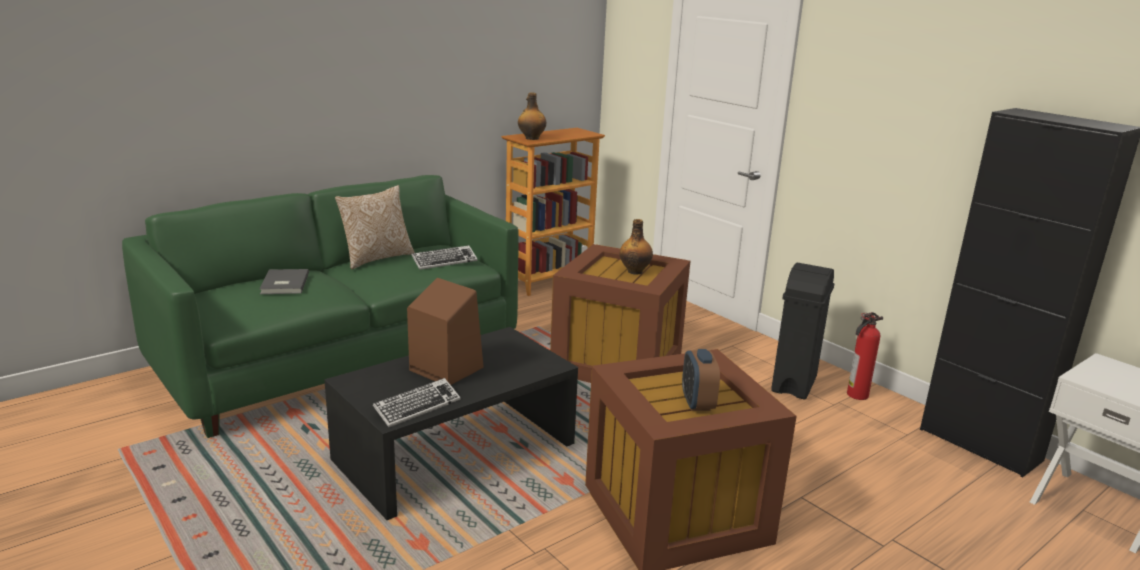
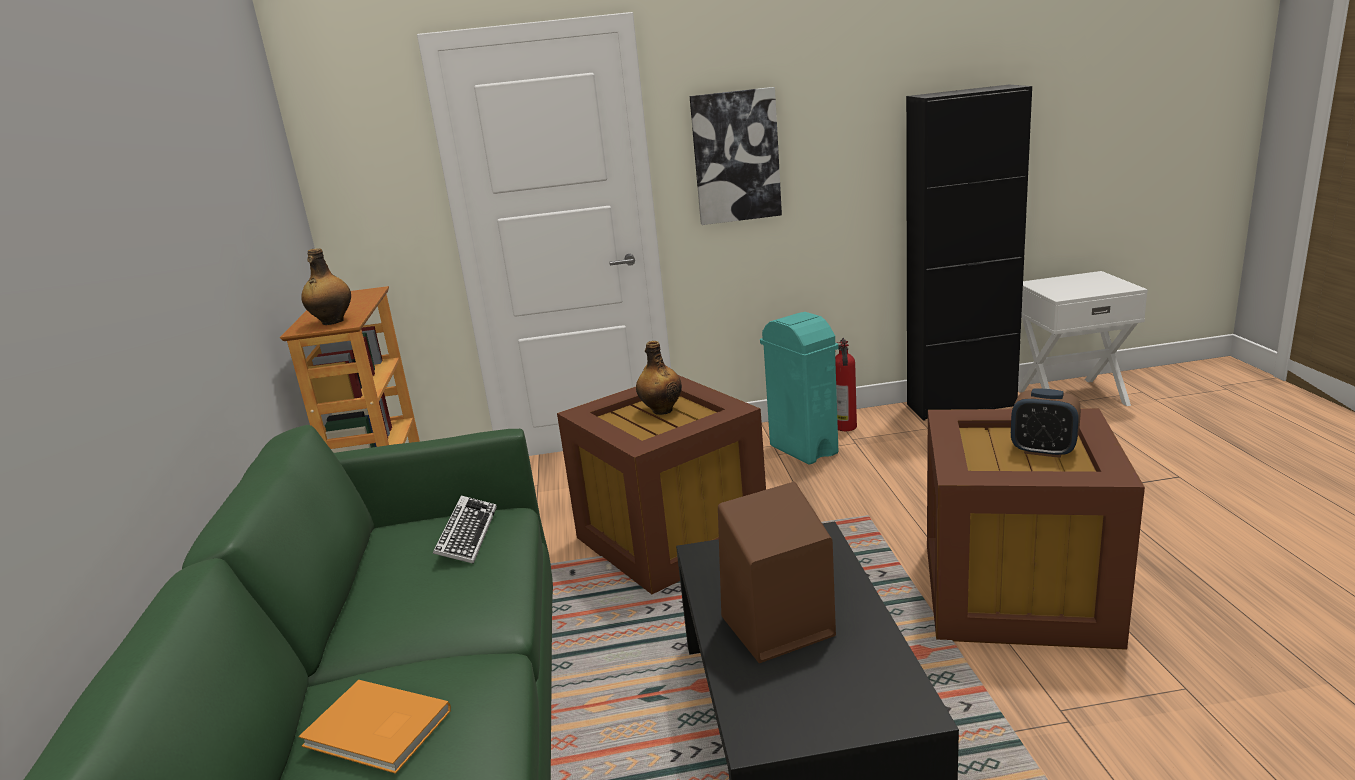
camera: 55 degrees left, 0 degrees up
(283, 284) = (377, 731): grey book -> orange book
(376, 258) = (364, 600): pillow -> none
(417, 407) = (888, 677): keyboard -> none
(794, 384) = (803, 449): black trash can -> turquoise trash can
(851, 119) = (736, 156): none -> picture

